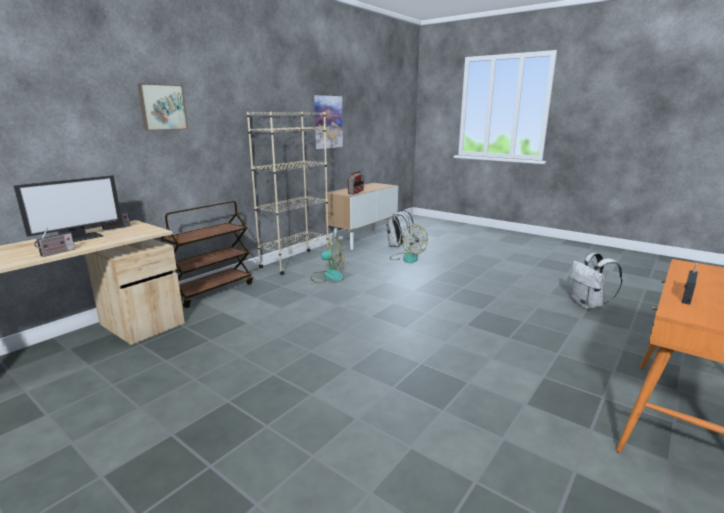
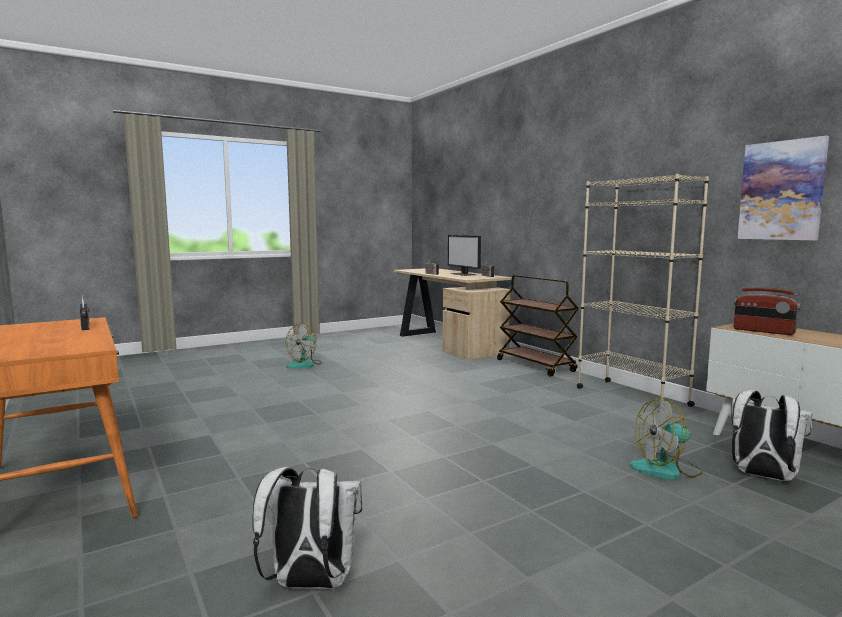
camera: 110 degrees right, 10 degrees down
(162, 107) = (544, 185): picture -> none
(328, 276) = (567, 406): fan -> fan (305, 364)

